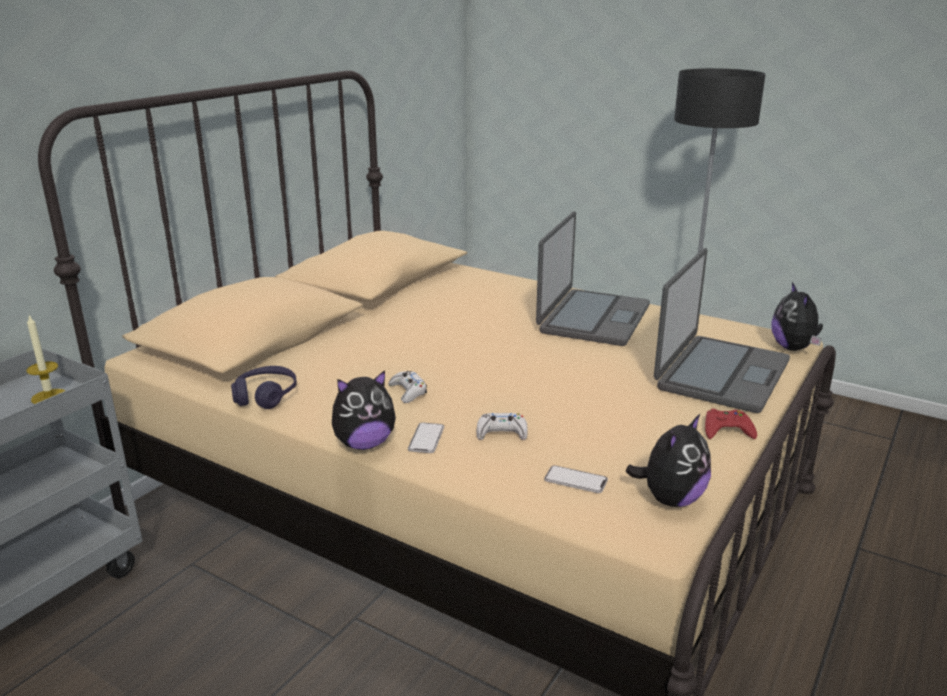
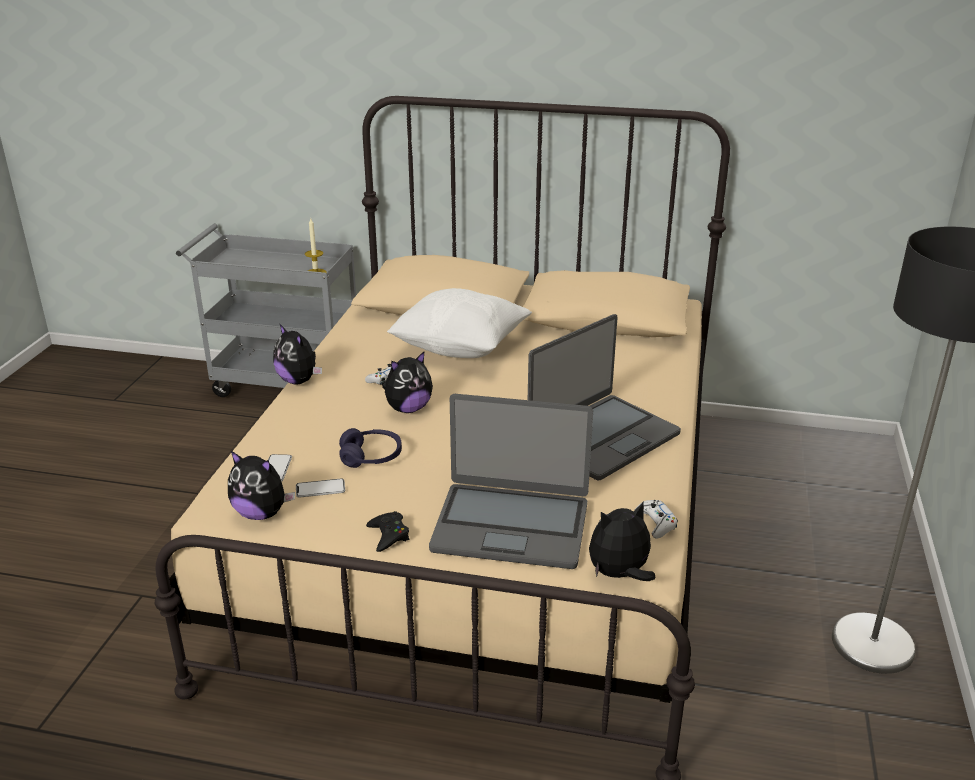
camera: 70 degrees right, 5 degrees up
(265, 396) = (351, 332): purple headphones -> purple headphones (371, 457)
(374, 345) = (460, 348): none -> white pillow
(426, 439) = (315, 401): phone -> phone (320, 489)
(486, 388) = (408, 409): none -> plush toy
(501, 433) = (336, 428): white game controller -> white game controller (656, 523)
(592, 318) = (602, 437): laptop -> laptop turned 45 degrees counterclockwise
(727, 430) = (388, 535): red game controller -> black game controller

